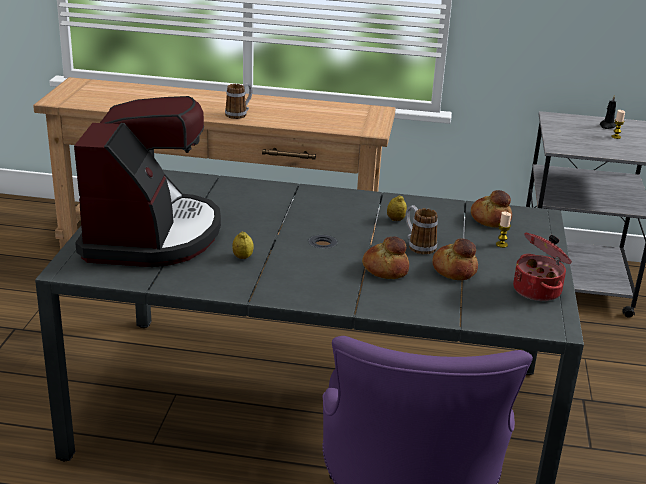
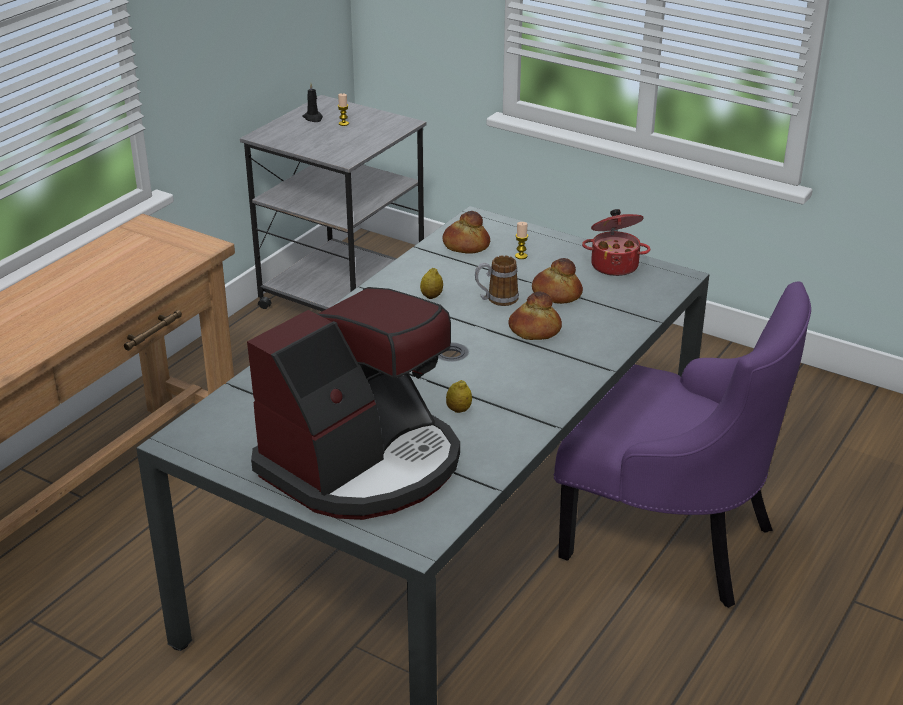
camera: 65 degrees left, 5 degrees up
(151, 235) = (363, 464): coffee machine -> coffee machine turned 105 degrees clockwise
(239, 114) = (56, 323): mug -> none

